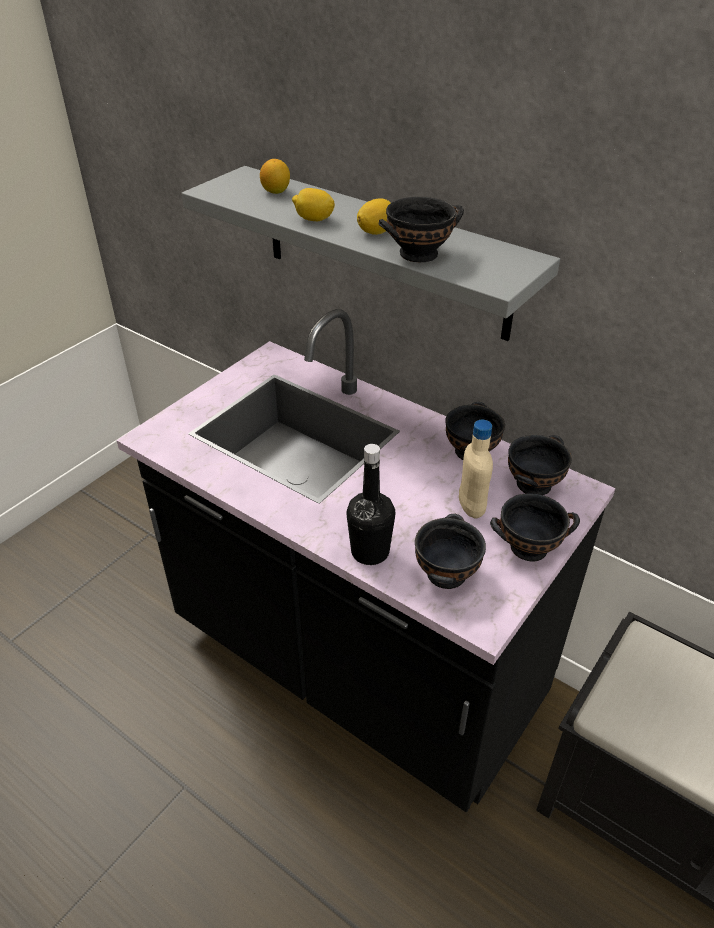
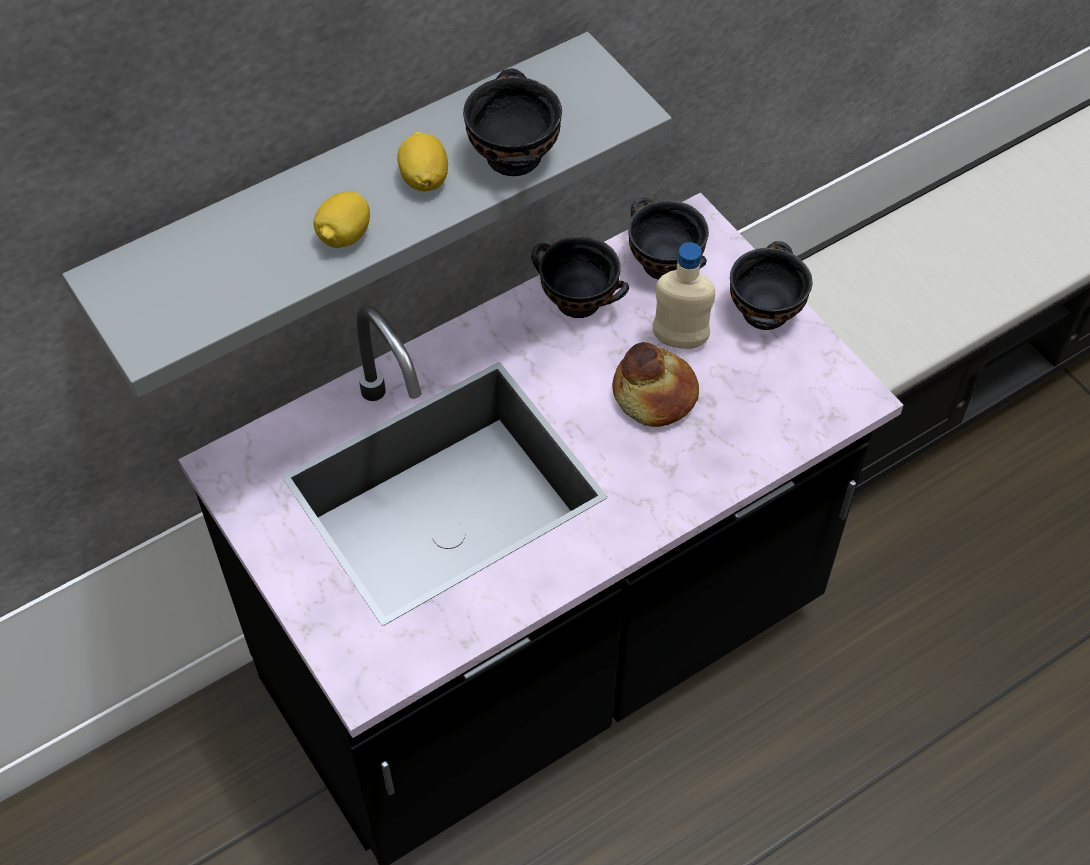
camera: 70 degrees left, 15 degrees up
(276, 192) = (210, 256): lemon -> none
(370, 552) = (716, 467): black bottle -> none
(414, 505) = (653, 396): none -> bread
(445, 575) = (779, 406): black bowl -> none

